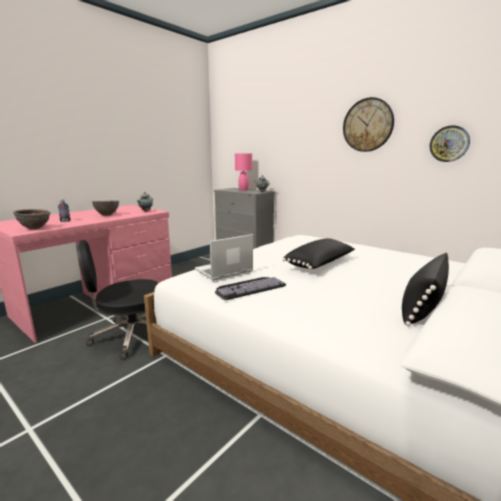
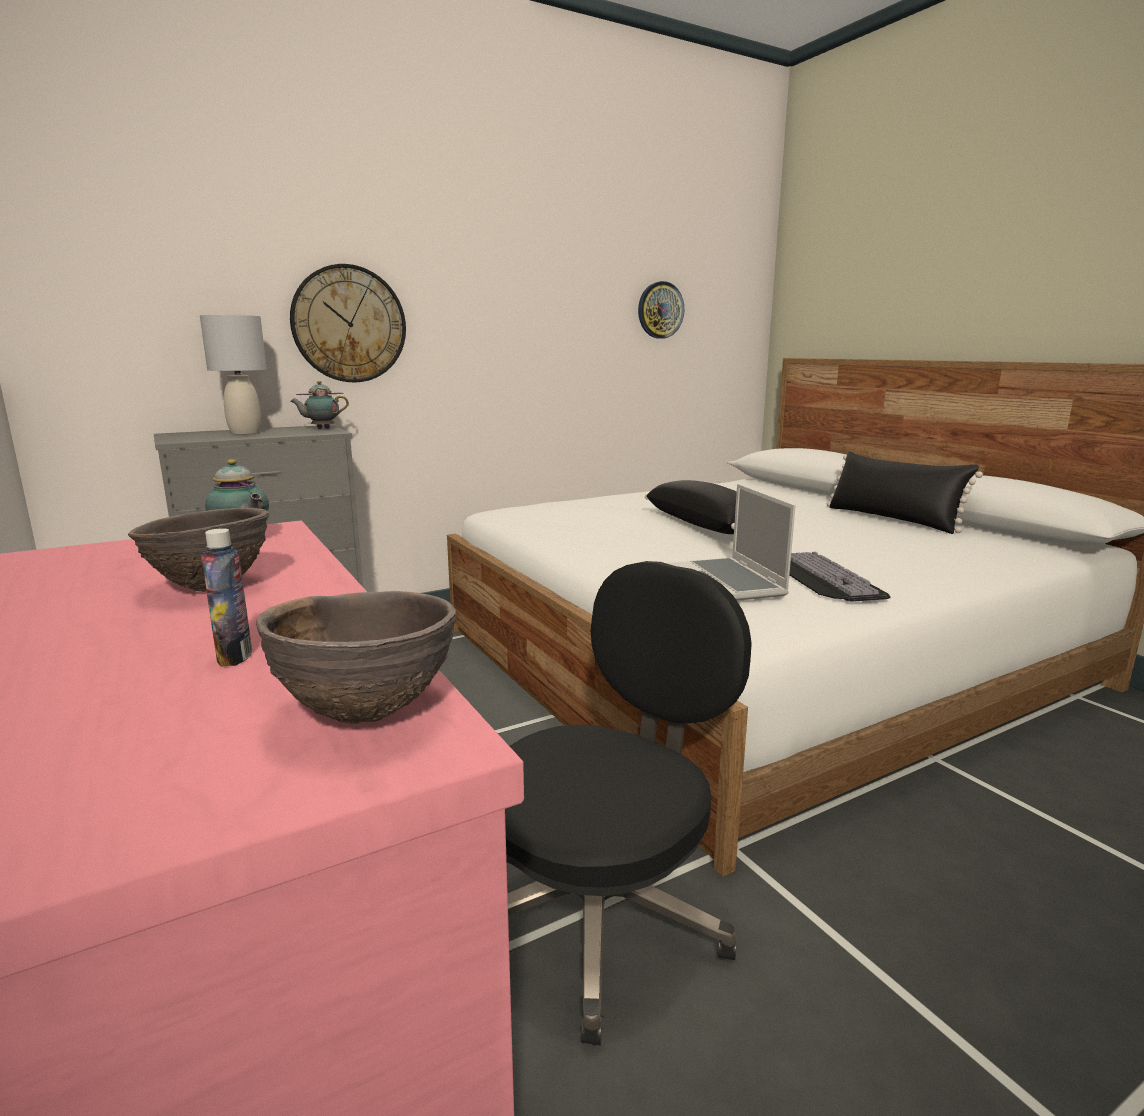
camera: 70 degrees left, 0 degrees up
(130, 336) = (601, 914): black office chair -> black office chair turned 135 degrees counterclockwise
(243, 190) = (245, 432): pink table lamp -> grey table lamp
(367, 125) = (542, 267): wall clock -> wall clock (349, 324)

